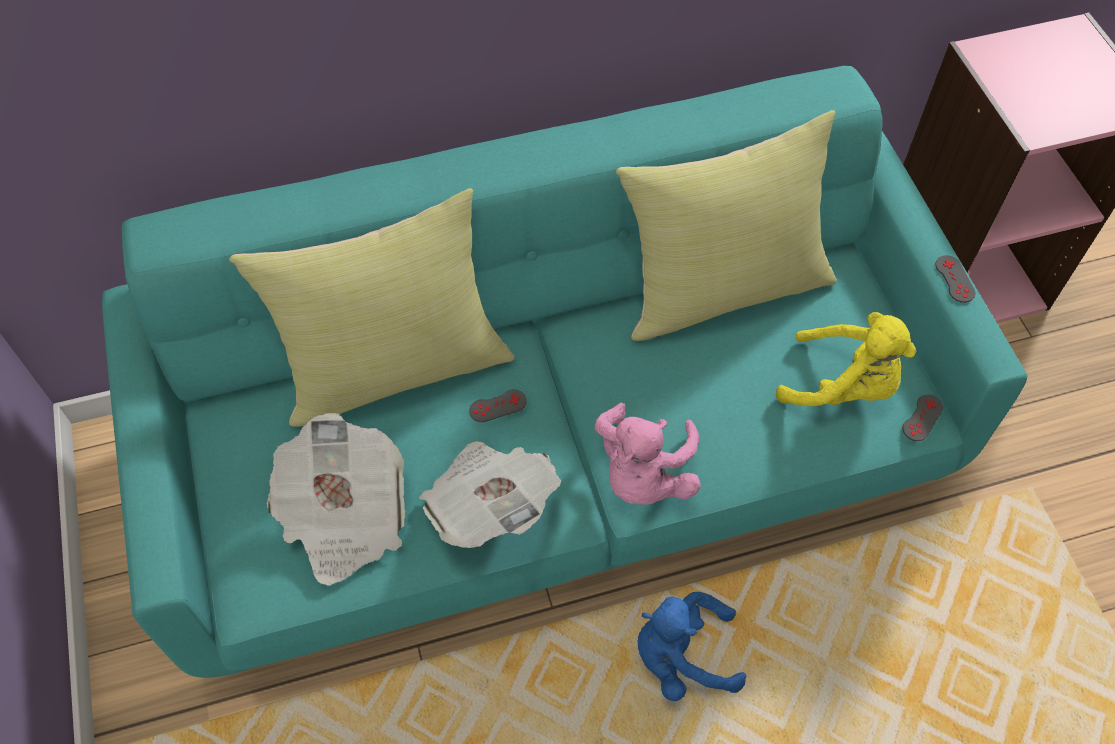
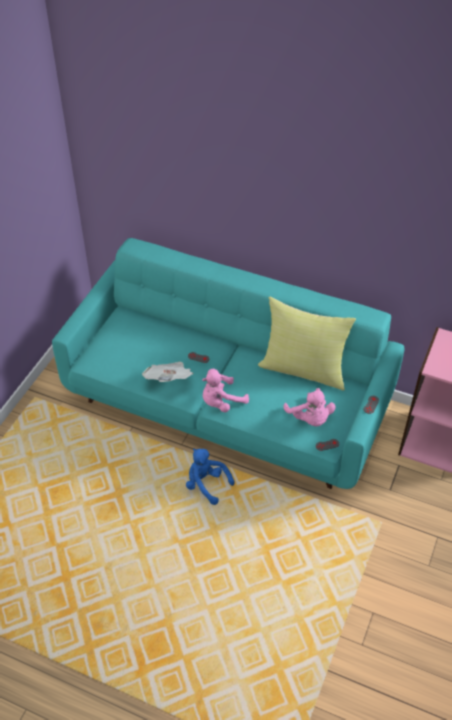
camera: 40 degrees right, 10 degrees down
(344, 517) = (128, 358): newspaper -> none
(395, 367) = (181, 330): yellow pillow -> none
(842, 386) = (310, 419): yellow plush toy -> pink plush toy

